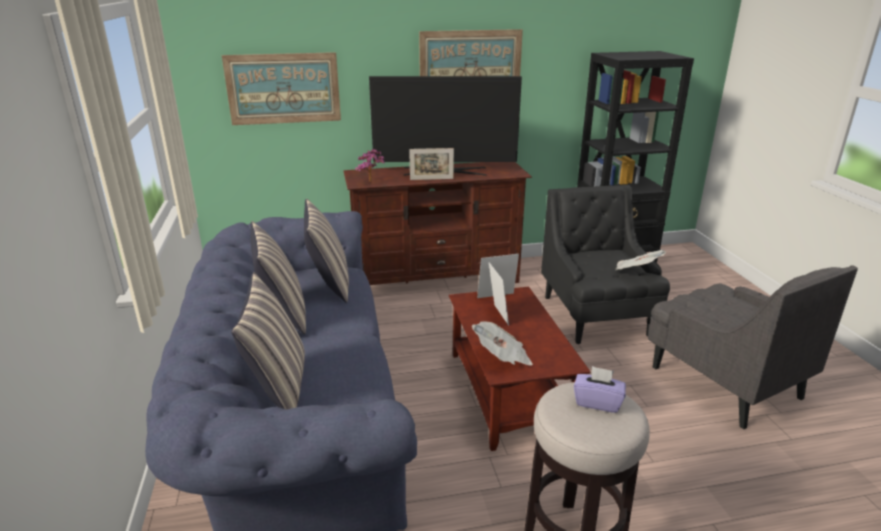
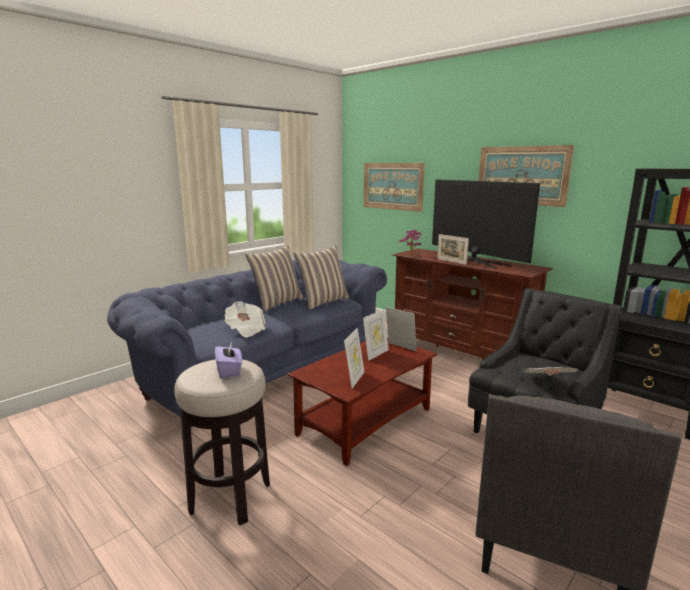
camera: 55 degrees right, 10 degrees down
(279, 387) = (209, 321): pillow -> none
(502, 357) = (323, 368): newspaper -> newspaper (246, 329)
(546, 349) = (354, 379): none -> picture frame

